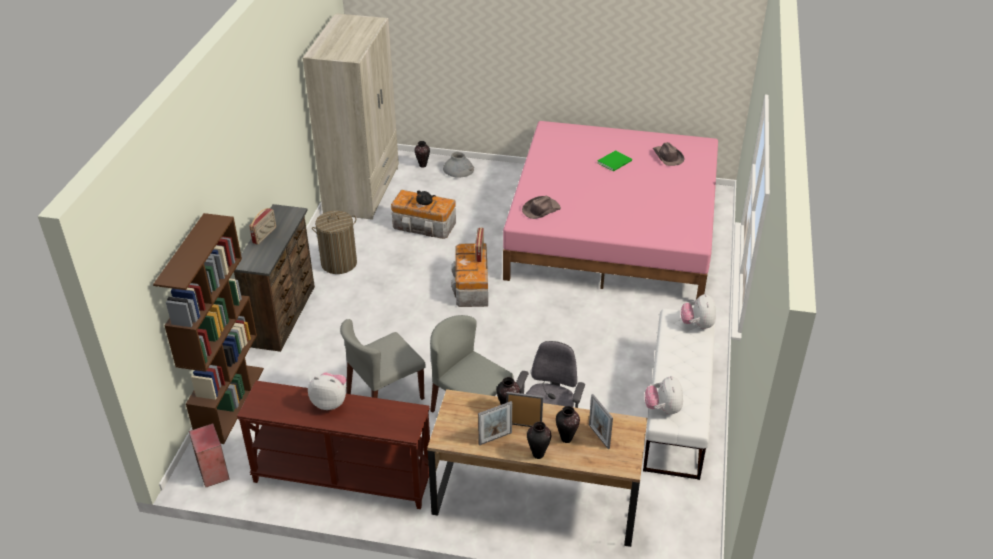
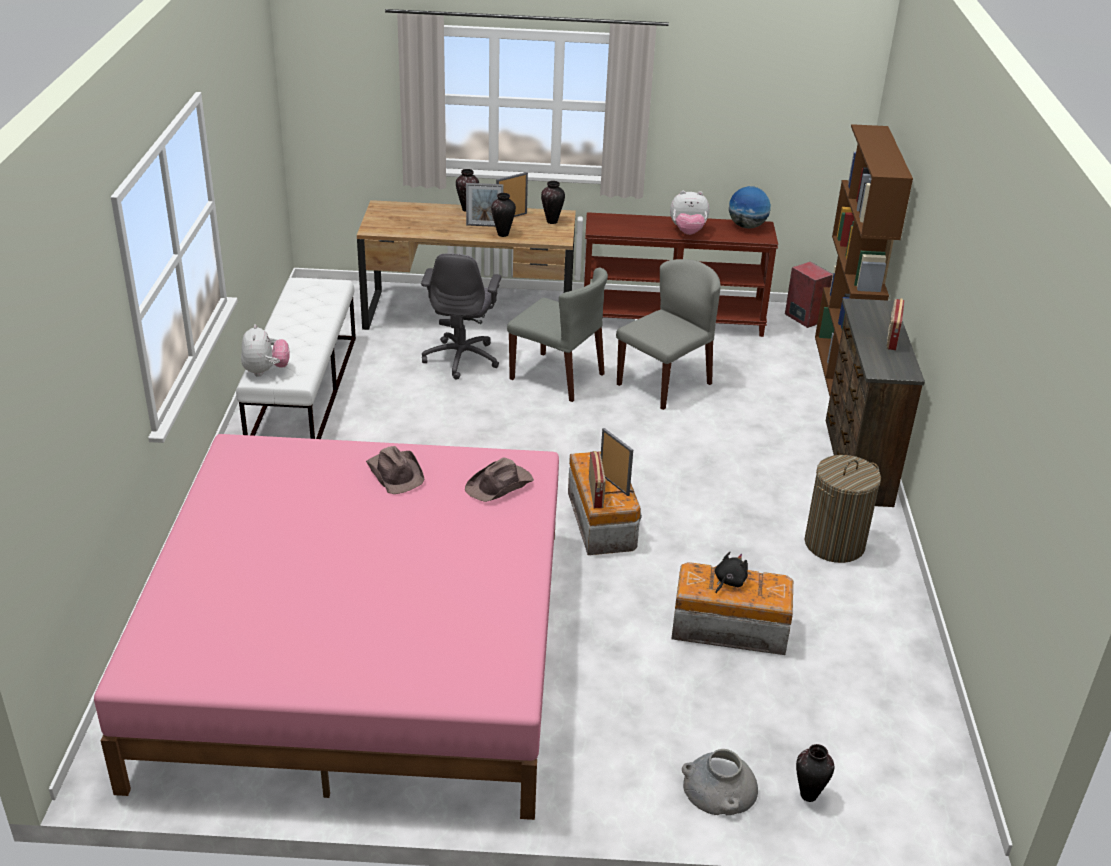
camera: 170 degrees right, 5 degrees down
(268, 408) = (747, 226): none -> globe
(362, 190) = (897, 706): beige wardrobe -> none
(566, 438) = (440, 219): vase -> vase (552, 222)
(599, 436) = (408, 221): picture frame -> picture frame (614, 484)
(615, 162) = (354, 602): green book -> none
(663, 409) = (332, 294): plush toy -> none
(667, 157) = (235, 624): brown hat -> brown hat (396, 473)

